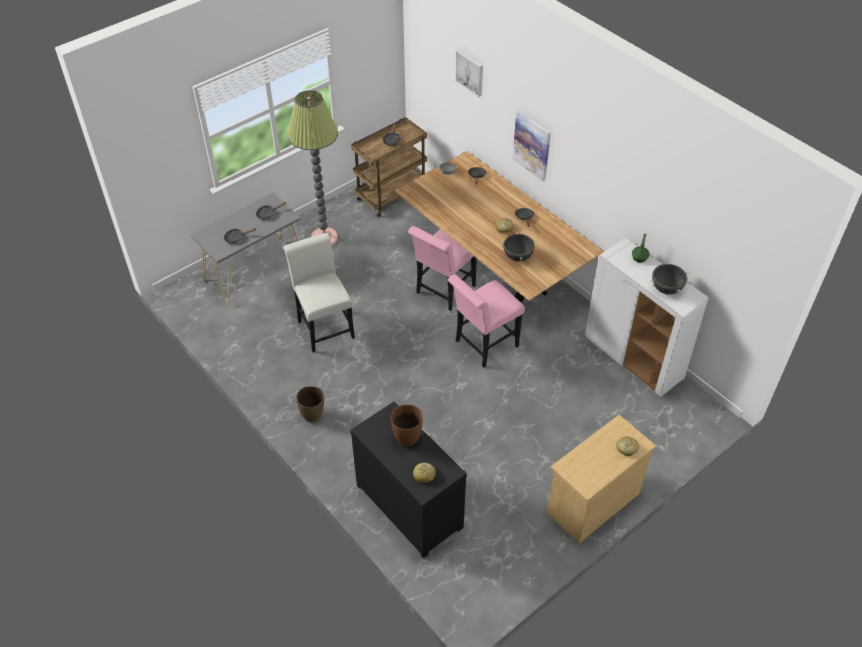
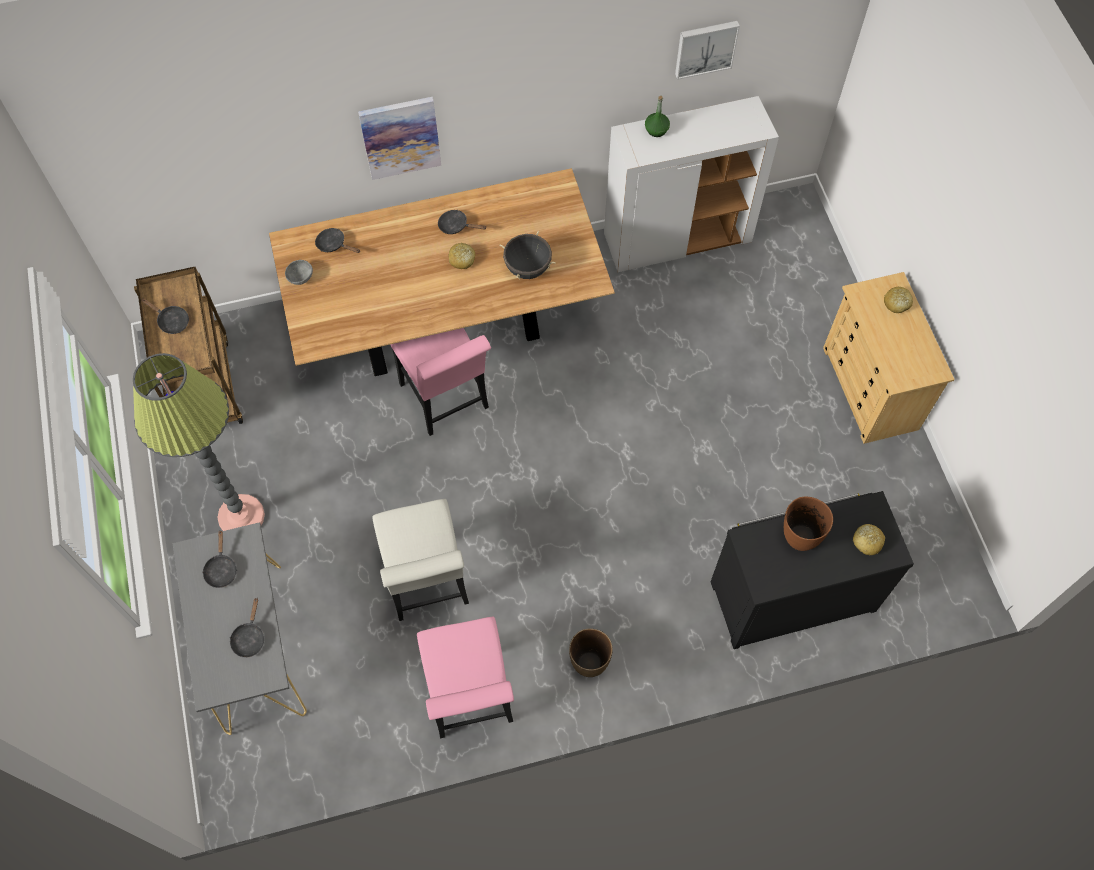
camera: 65 degrees left, 15 degrees up
(324, 326) = (428, 585): white chair -> white chair turned 105 degrees counterclockwise
(470, 72) = (234, 129): picture -> picture (705, 48)
(483, 345) = (572, 395): pink chair -> pink chair (470, 701)
(666, 289) = (724, 129): black cooking pot -> none

